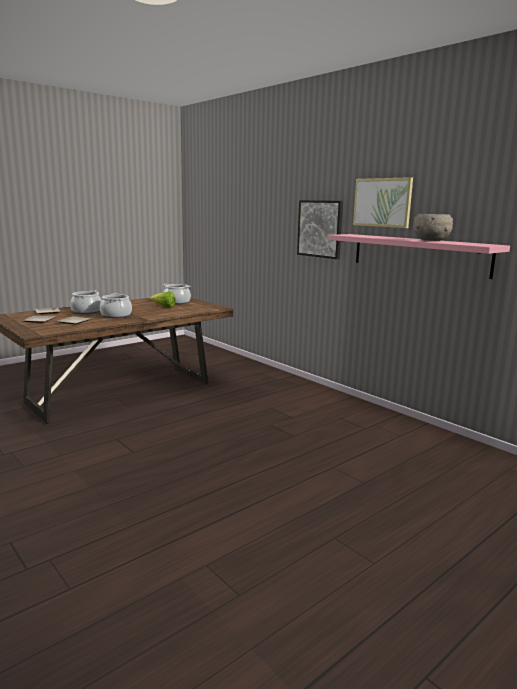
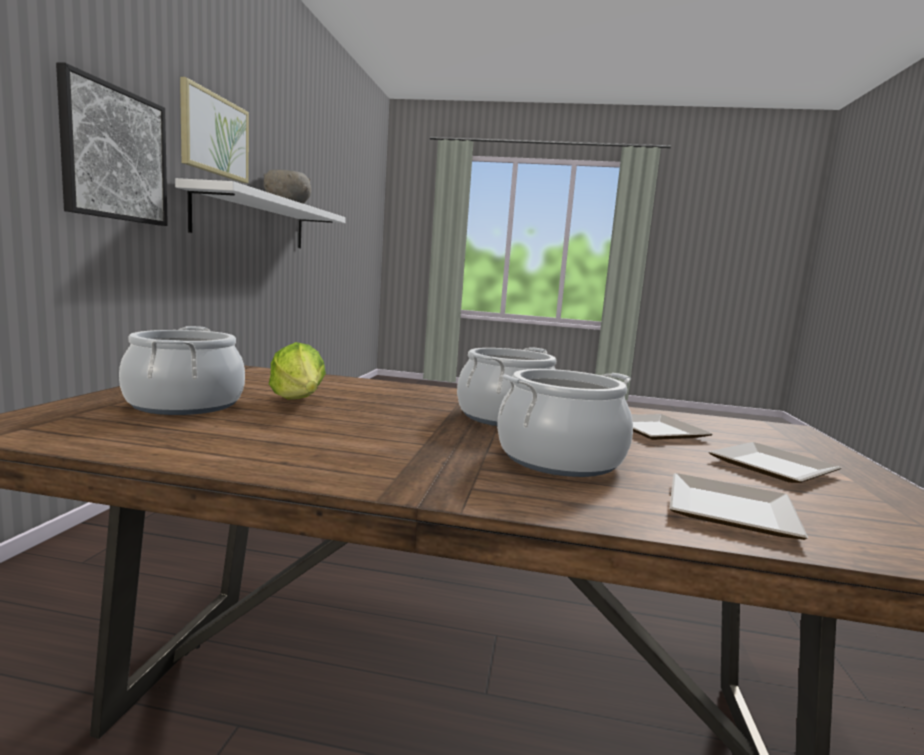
camera: 130 degrees left, 5 degrees down
(418, 254) = (254, 221): pink shelf -> white shelf

